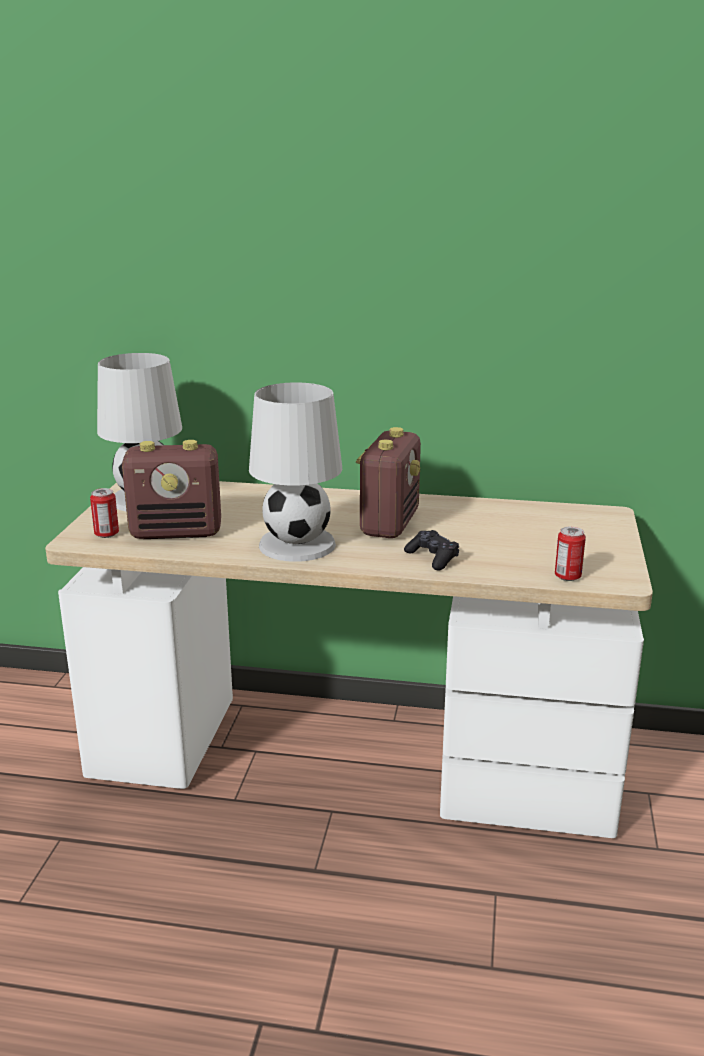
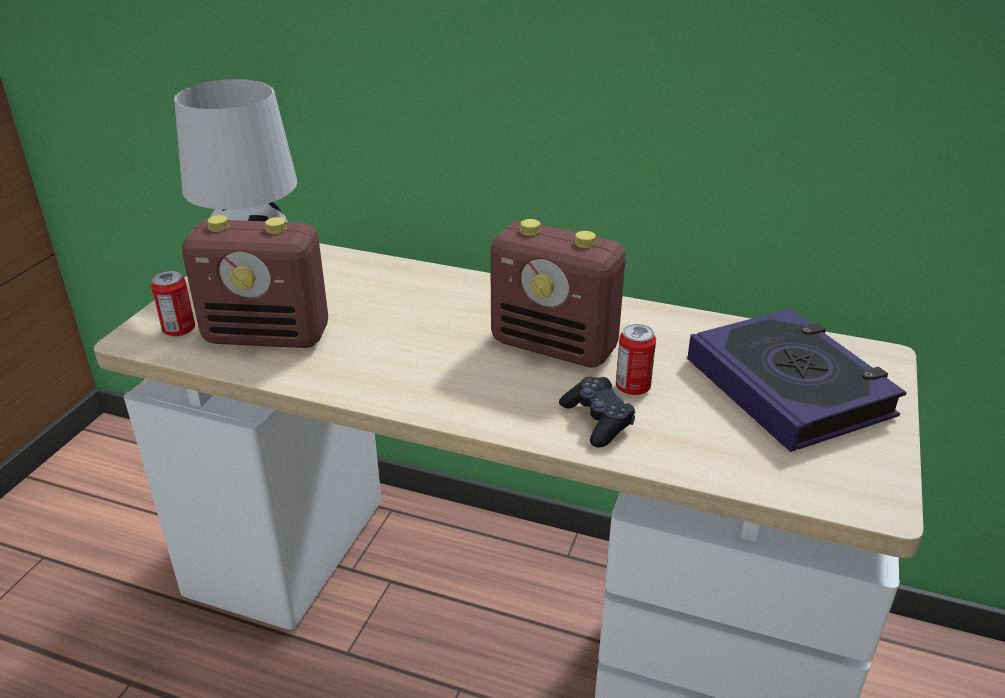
camera: 10 degrees right, 10 degrees up
(297, 544) = (417, 374): white table lamp -> none
(389, 523) = (555, 346): radio -> radio turned 90 degrees clockwise
(554, 532) = (788, 388): none -> book
(567, 577) = (791, 483): can -> can (632, 388)

